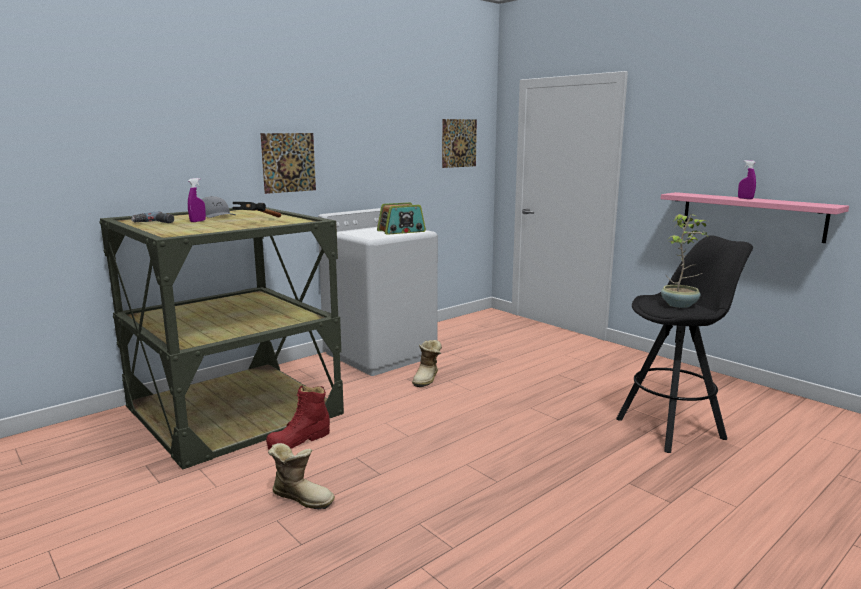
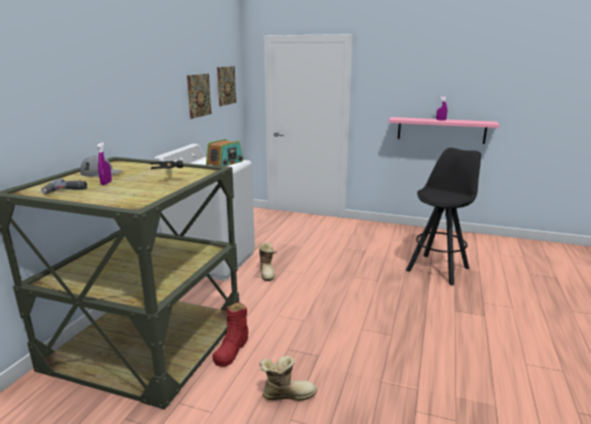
camera: 30 degrees left, 5 degrees up
(289, 162) = (129, 114): picture -> picture (199, 95)
(680, 305) = (447, 194): potted plant -> none

